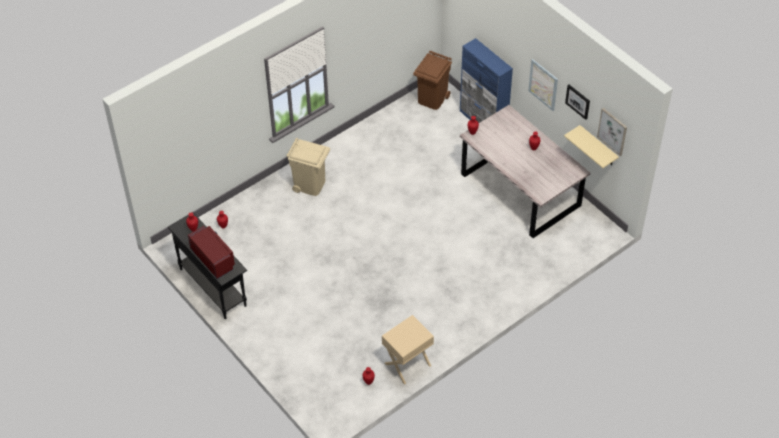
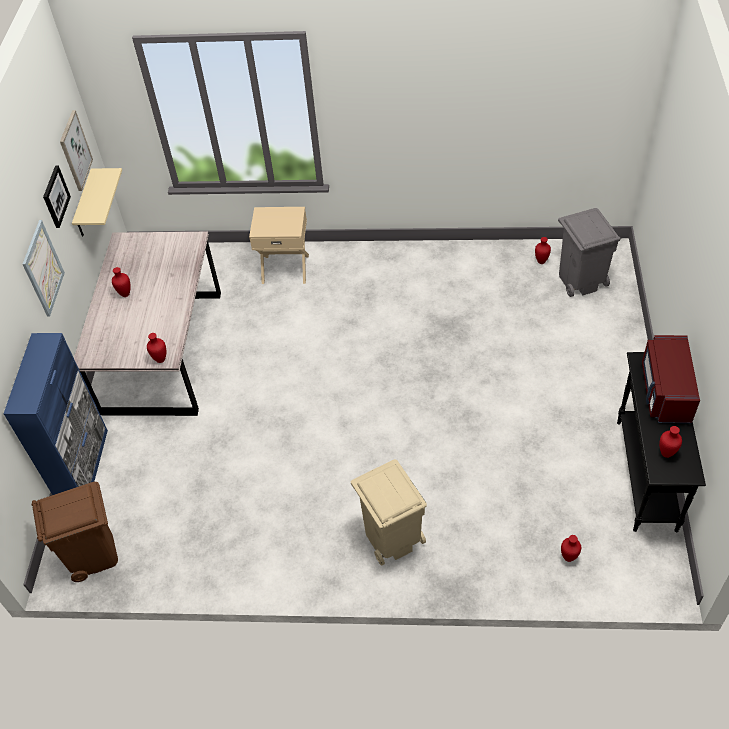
camera: 135 degrees left, 0 degrees up
(333, 384) = (580, 280): none -> grey trash can
(408, 364) = (485, 254): beige nightstand -> beige nightstand (285, 268)

